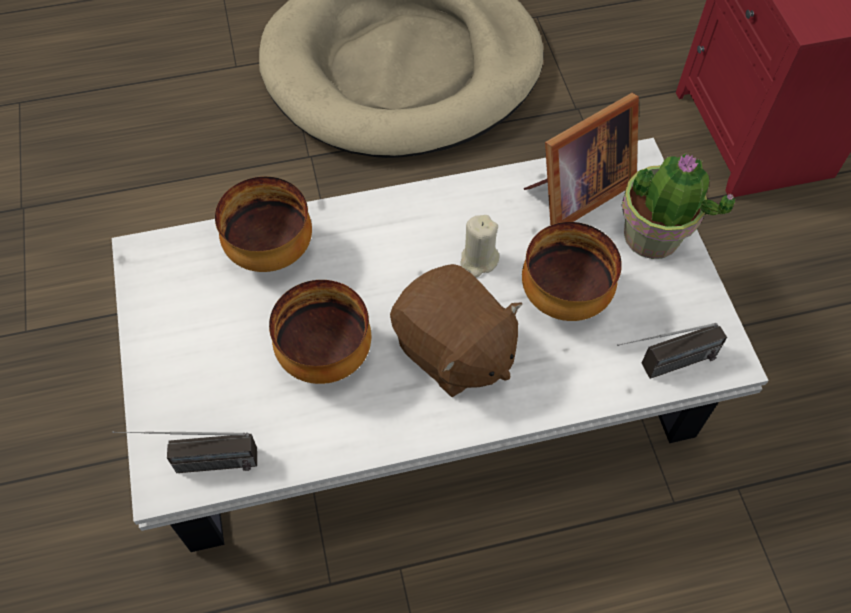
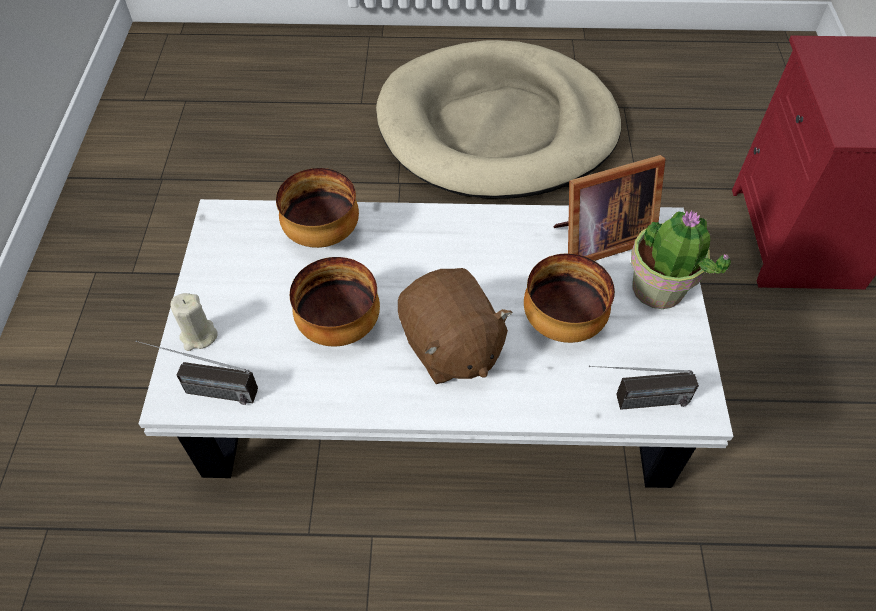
camera: 15 degrees right, 5 degrees down
(478, 260) = (495, 277): beige candle -> beige candle (198, 336)

